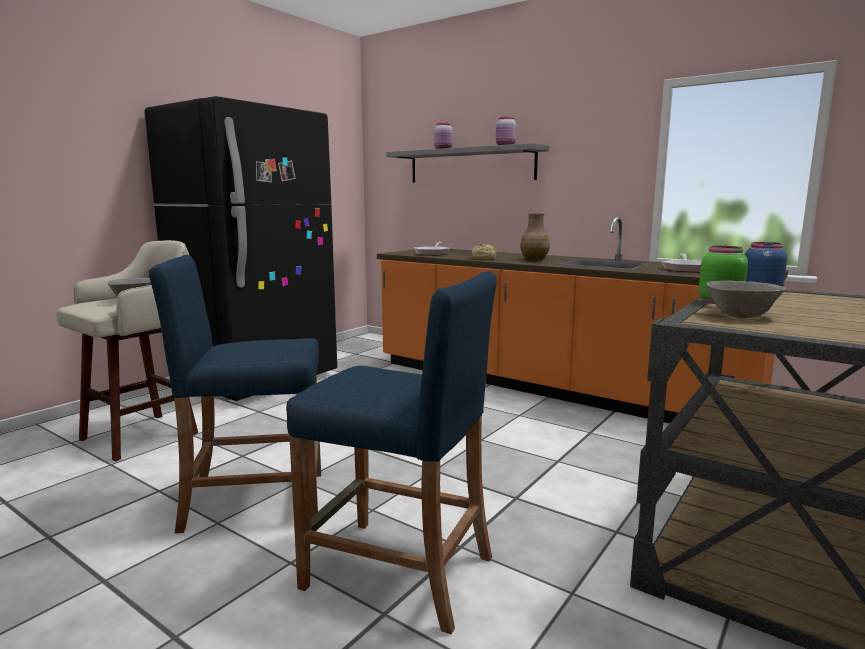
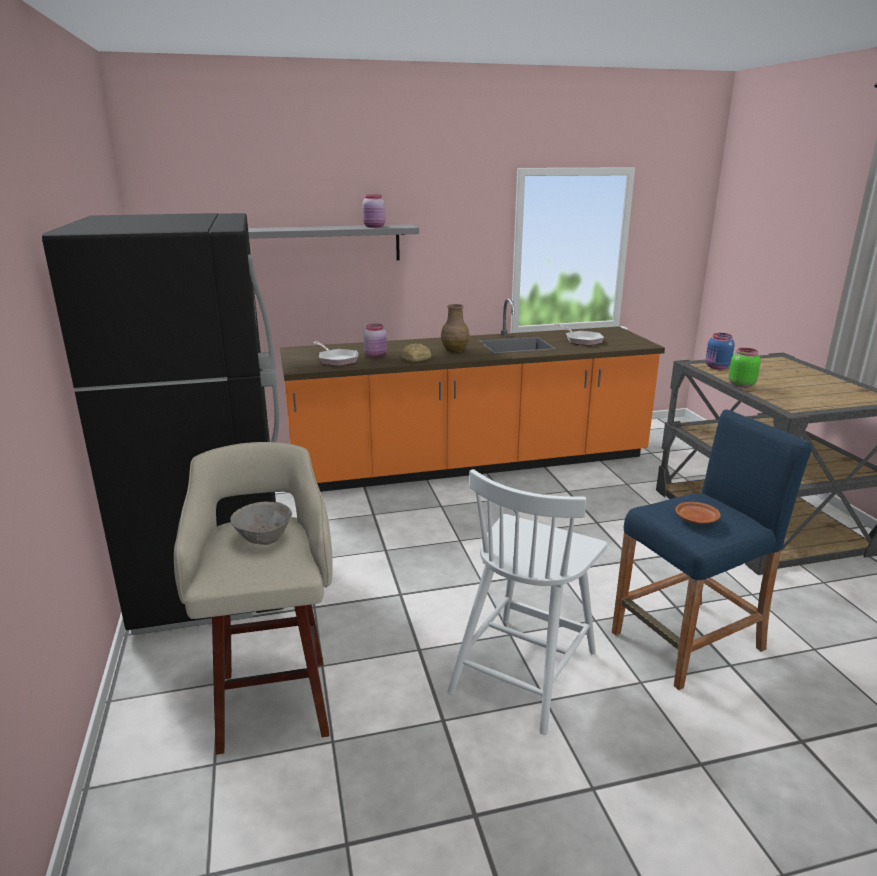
camera: 50 degrees left, 10 degrees up
(255, 501) = (524, 669): blue stool -> white chair
(362, 382) = (696, 519): none -> brown plate
(443, 149) = (288, 228): pink jar -> pink jar (376, 355)
(741, 315) = (781, 395): grey bowl -> none

